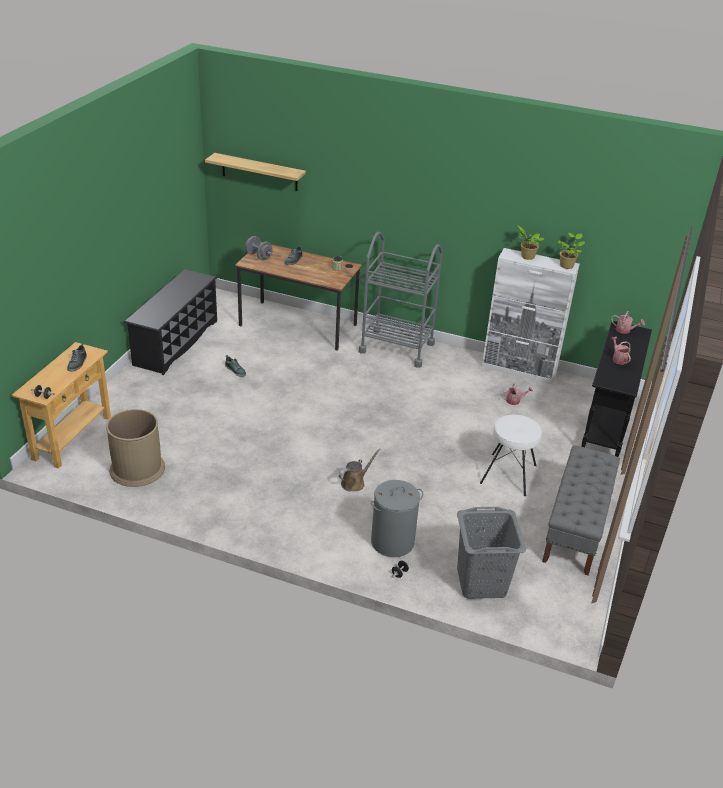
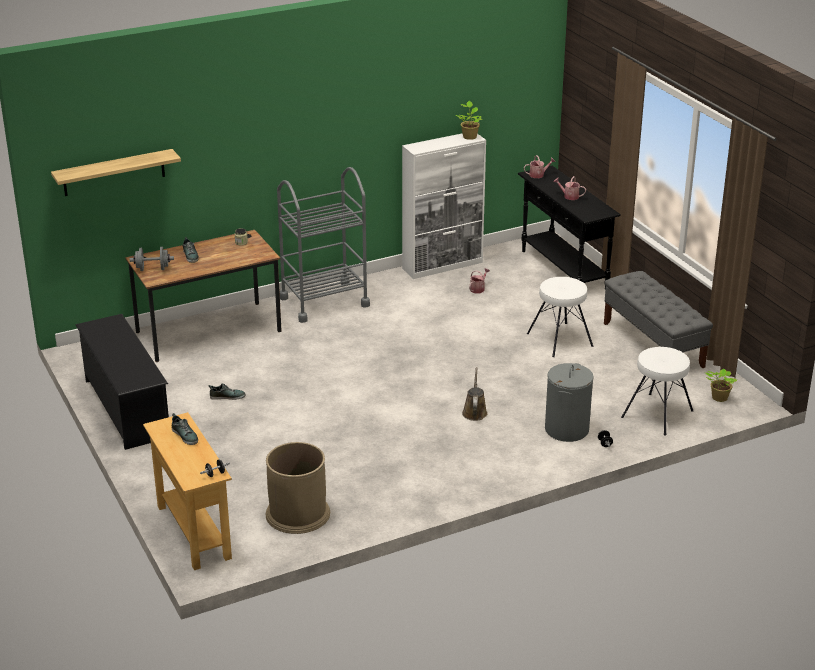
camera: 45 degrees left, 5 degrees down
(481, 582) = (658, 414): grey laundry basket -> white stool
(526, 256) = (430, 144): potted plant -> potted plant (718, 398)

